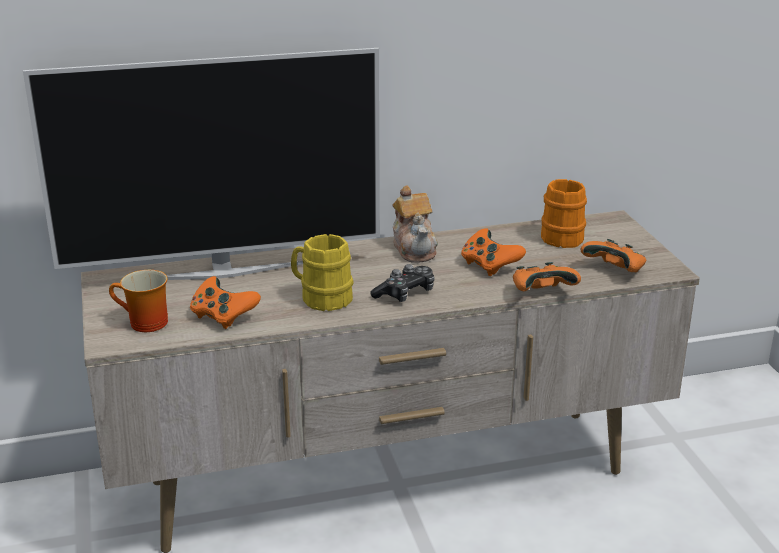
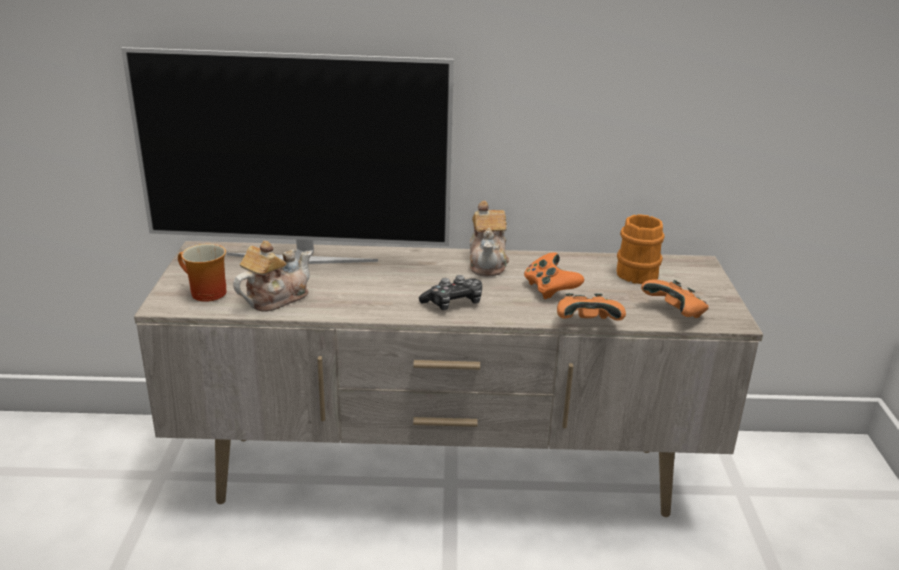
camera: 15 degrees right, 0 degrees up
(223, 317) = (275, 298): orange game controller -> teapot
(321, 298) = (373, 295): yellow mug -> none

